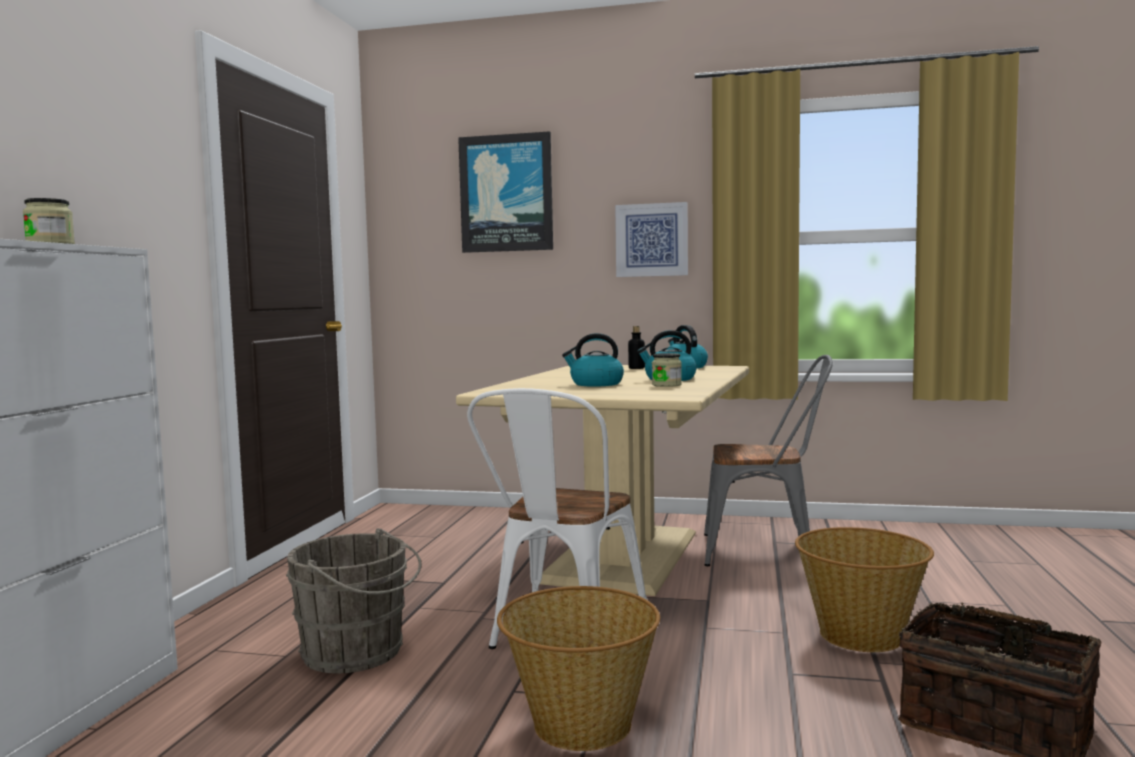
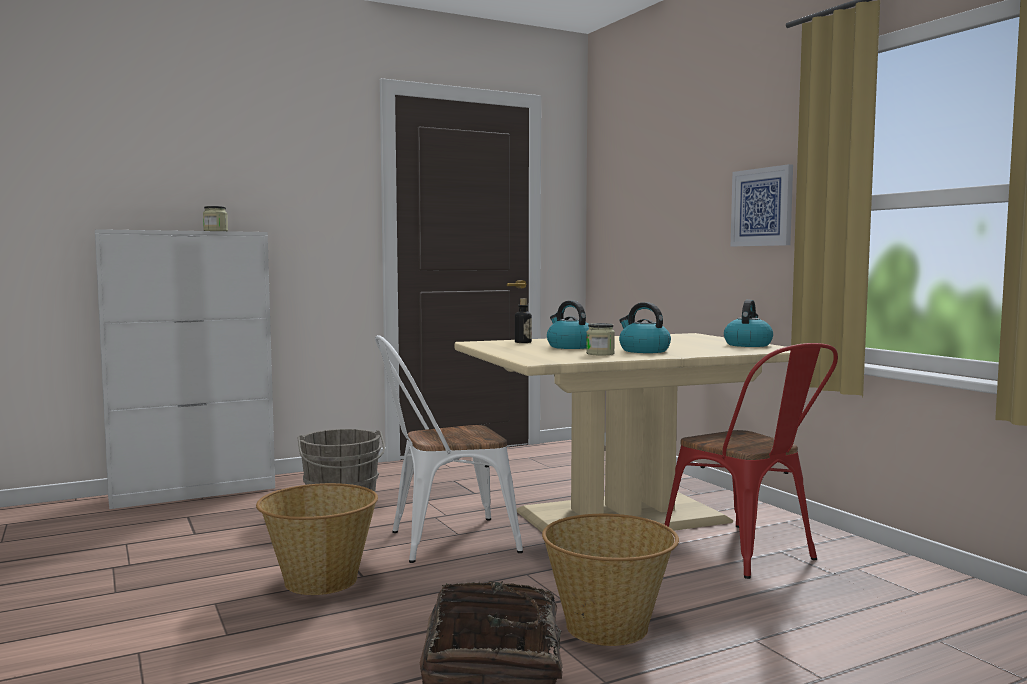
camera: 50 degrees right, 0 degrees up
(506, 193) = (663, 166): picture -> none
(636, 368) = (704, 341): bottle -> bottle (523, 342)
(767, 551) = (748, 554): grey chair -> red chair

